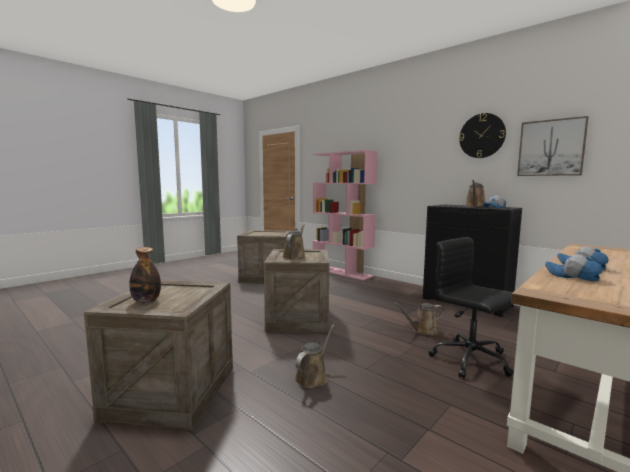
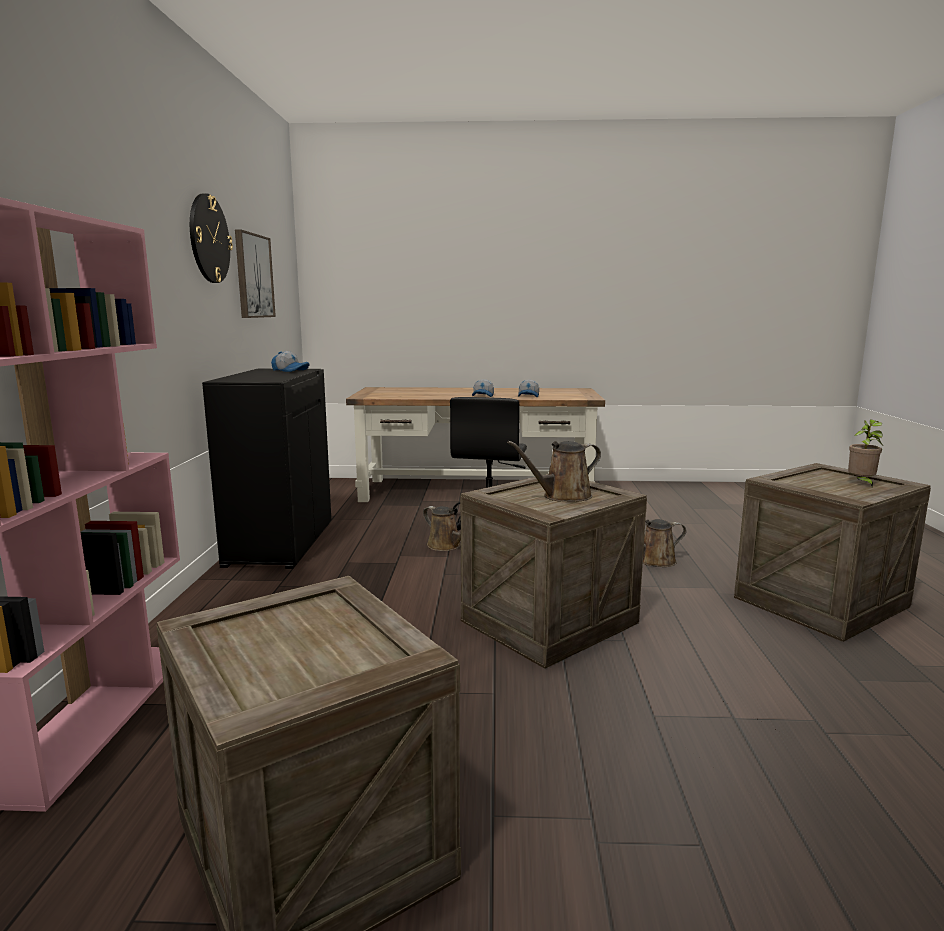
camera: 130 degrees left, 5 degrees up
(146, 301) = (861, 483): bottle -> potted plant
(475, 206) = (259, 374): brown watering can -> none

